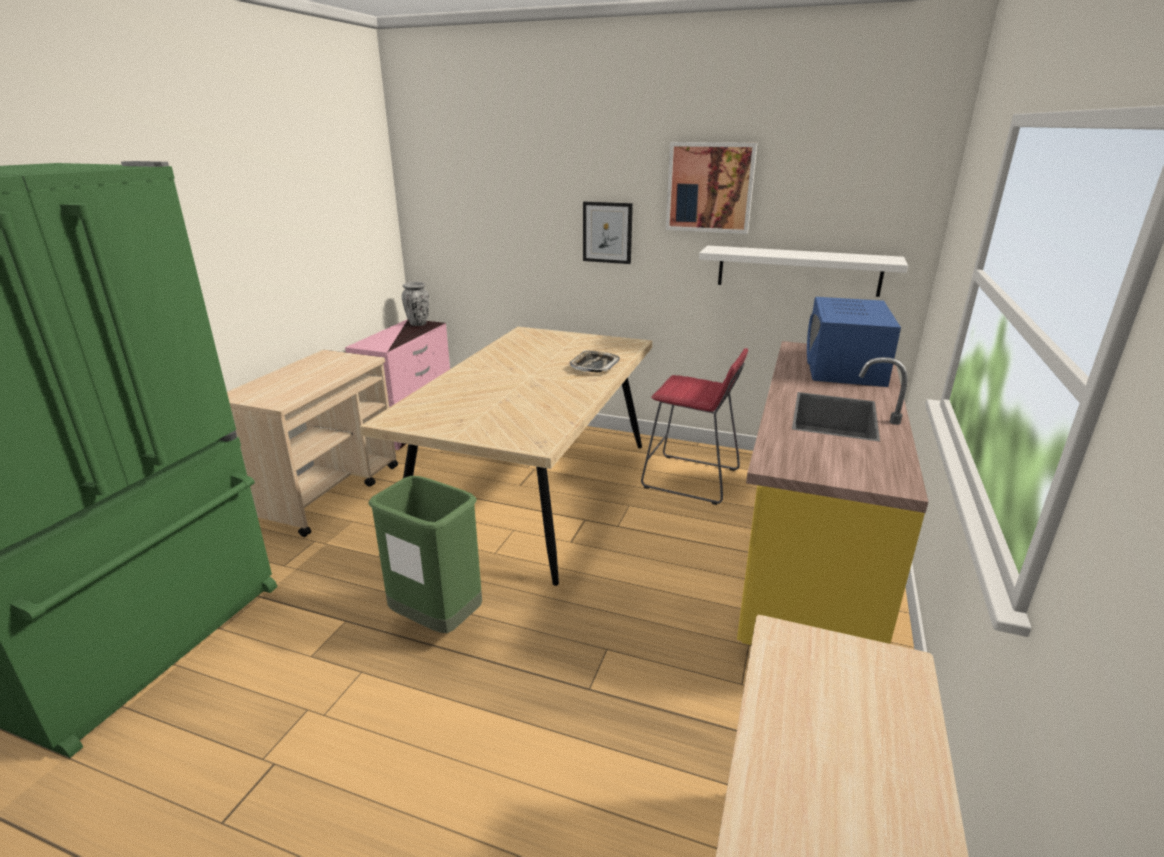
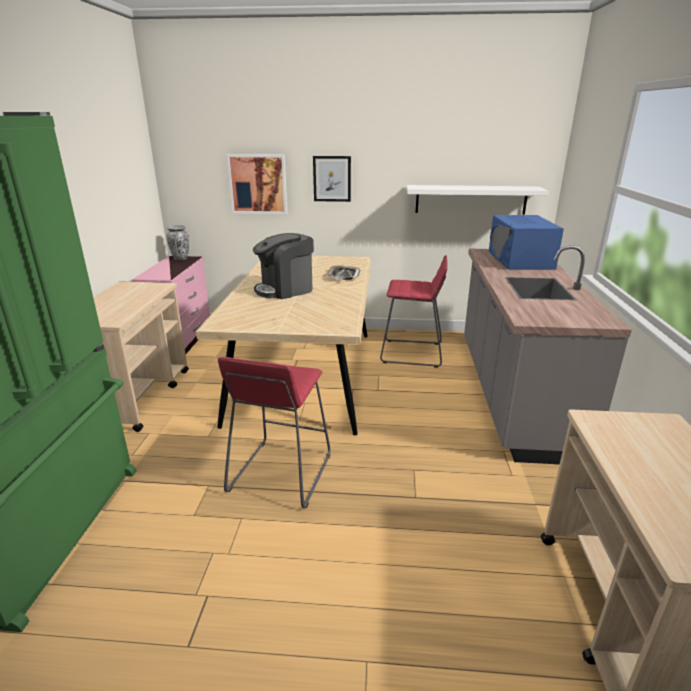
camera: 15 degrees left, 0 degrees up
(436, 621) = (281, 473): green trash can -> red stool
(506, 379) = (285, 289): none -> coffee machine
(710, 187) = (407, 143): picture -> picture (258, 184)
(806, 559) = (512, 393): yellow counter -> grey counter

